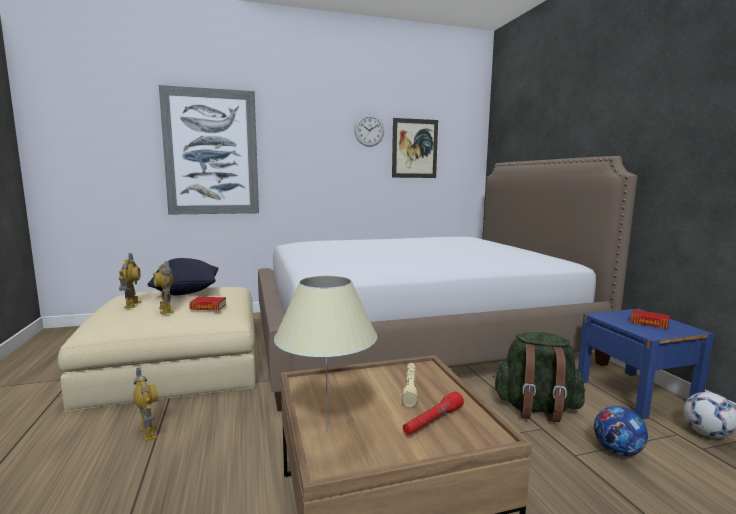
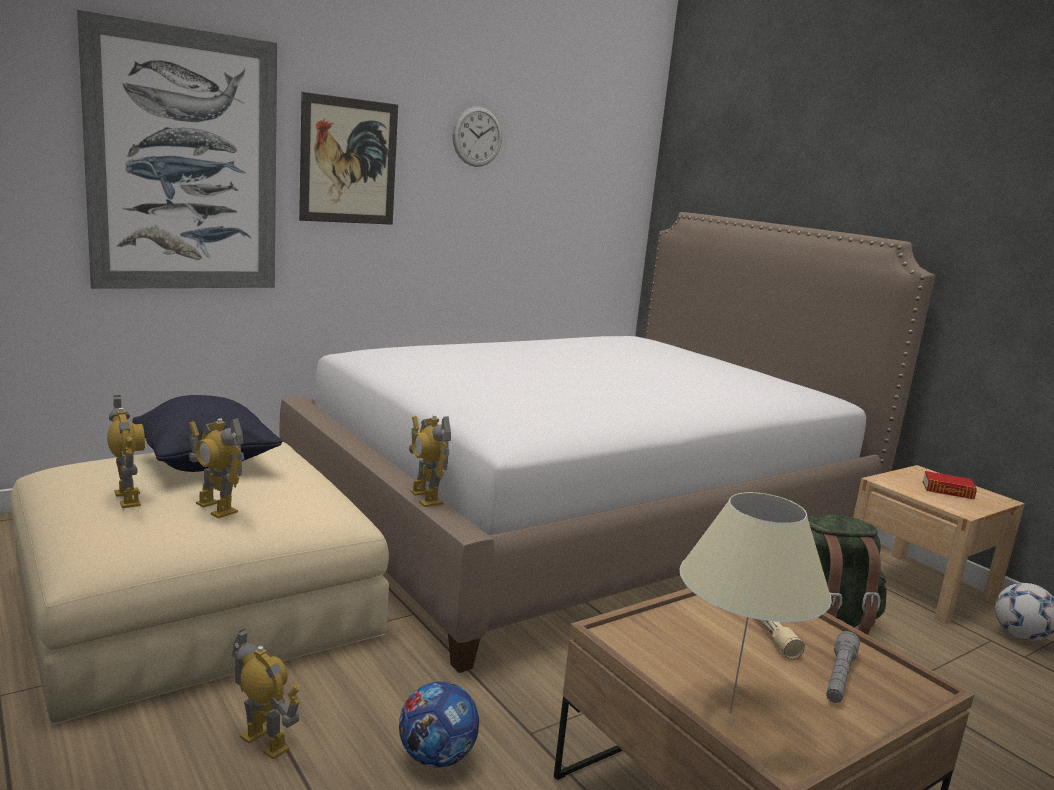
camera: 20 degrees left, 5 degrees up
(208, 307) = (291, 496): book -> none
(275, 310) = (425, 497): none -> toy robot
(414, 148) = (548, 174): picture -> picture (349, 161)
(433, 421) = (839, 677): red flashlight -> grey flashlight
(617, 451) = (942, 673): football -> football (436, 757)
(635, 393) = (918, 585): blue nightstand -> beige nightstand

